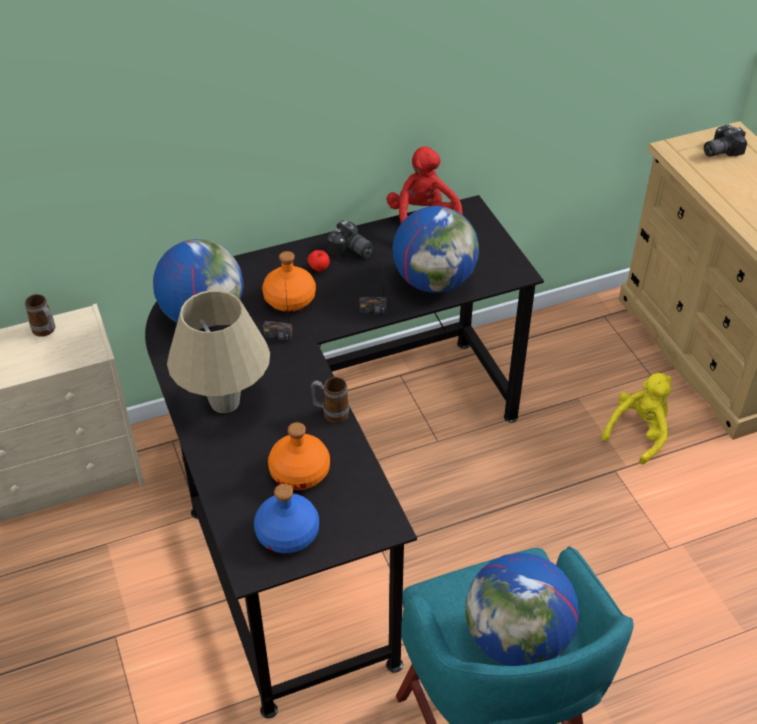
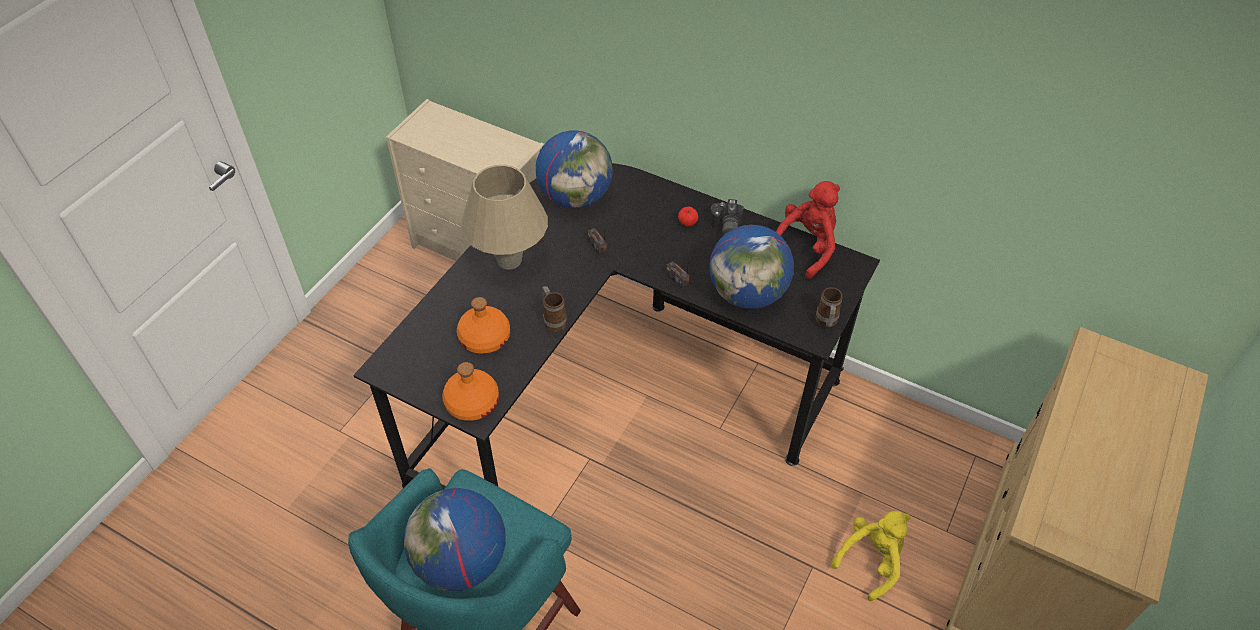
camera: 50 degrees right, 5 degrees up
(46, 332) = (496, 140): mug -> mug (826, 323)
(287, 533) = (425, 367): blue bottle -> none
(289, 299) = (639, 228): orange bottle -> orange bottle (471, 402)
(639, 433) = (871, 560): yellow plush toy -> yellow plush toy turned 45 degrees counterclockwise
(719, 150) = (1139, 382): camera -> none

